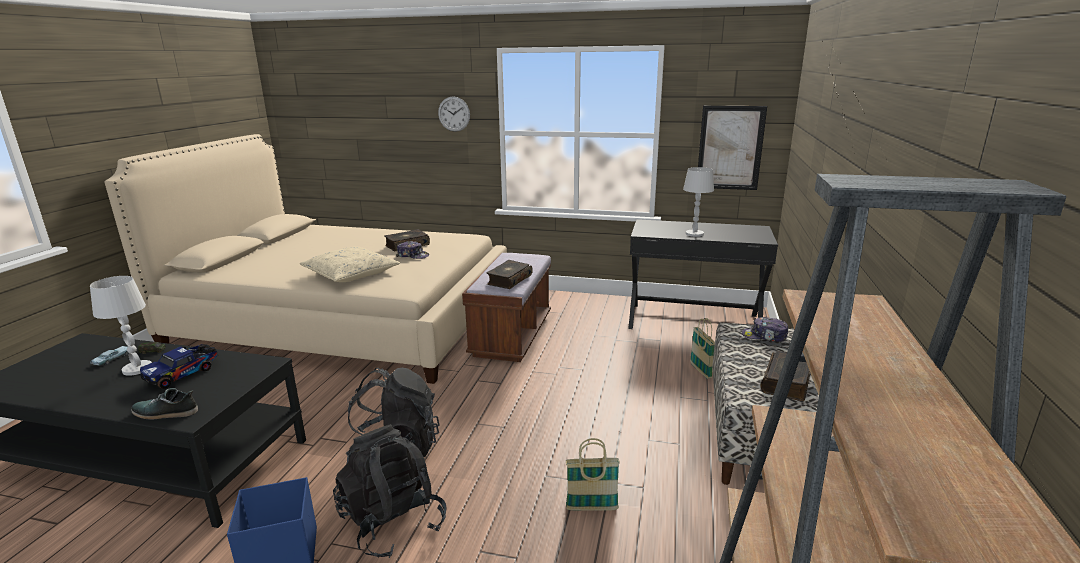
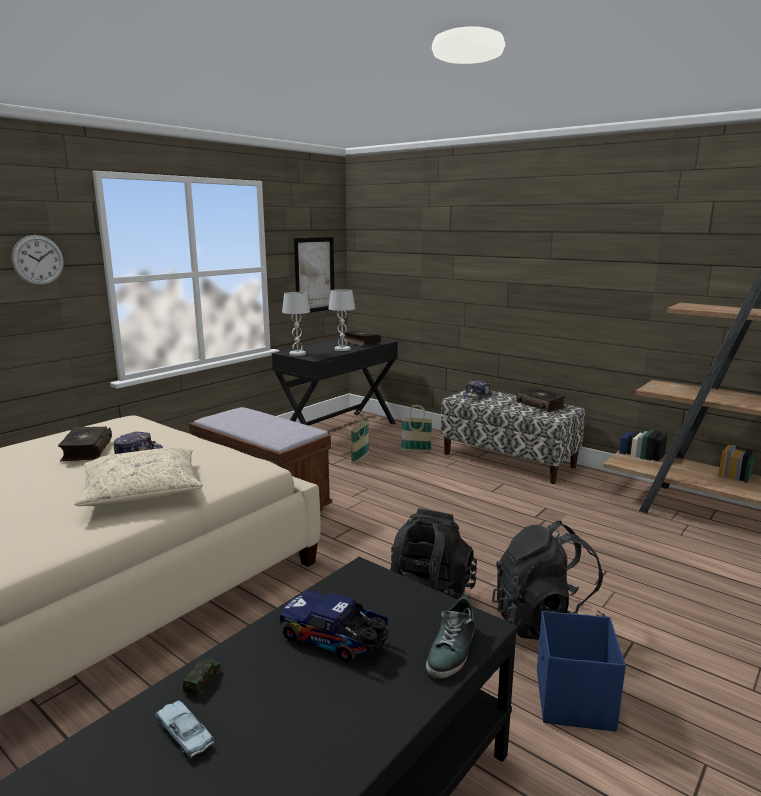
camera: 65 degrees left, 5 degrees down
(138, 369) = (268, 693): white table lamp -> white table lamp (297, 354)
(184, 374) = (335, 640): toy truck -> toy truck turned 150 degrees clockwise
(509, 280) = (289, 428): book -> book (361, 343)
(591, 508) = (561, 530): basket -> basket (360, 458)

